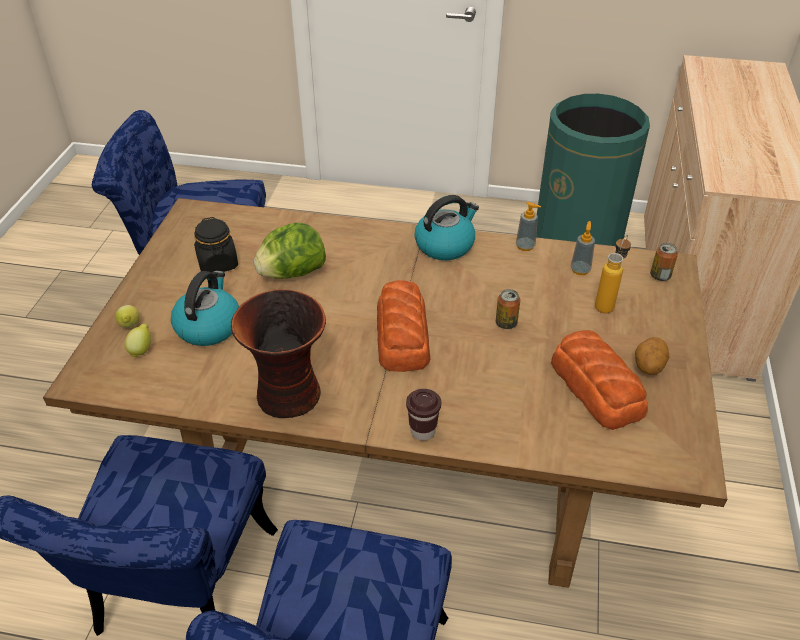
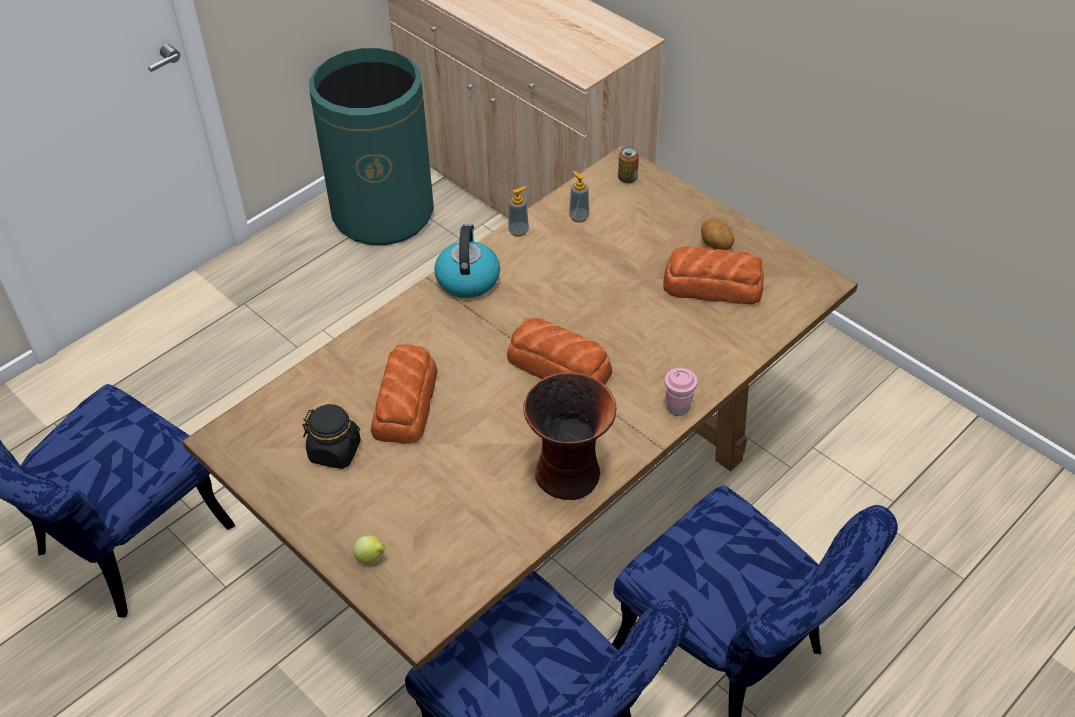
camera: 55 degrees left, 5 degrees up
(141, 350) = (415, 560): lemon -> none
(208, 326) = (426, 495): kettle -> none
(292, 273) = (406, 401): lettuce -> bread
(422, 431) = (678, 407): brown cup -> pink cup
(506, 323) = (601, 295): can -> none
(607, 303) = (630, 225): bottle -> none

